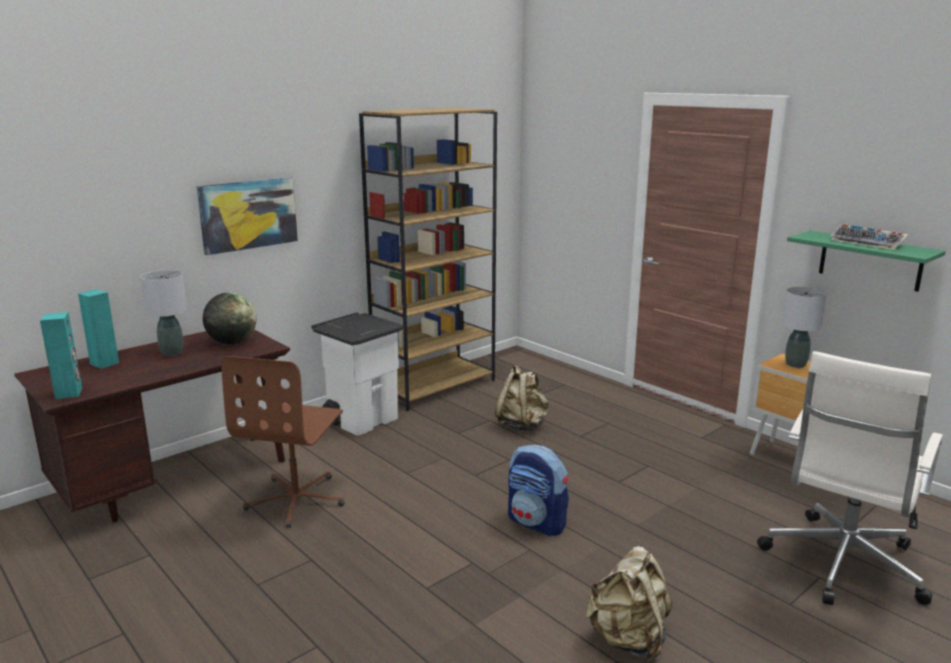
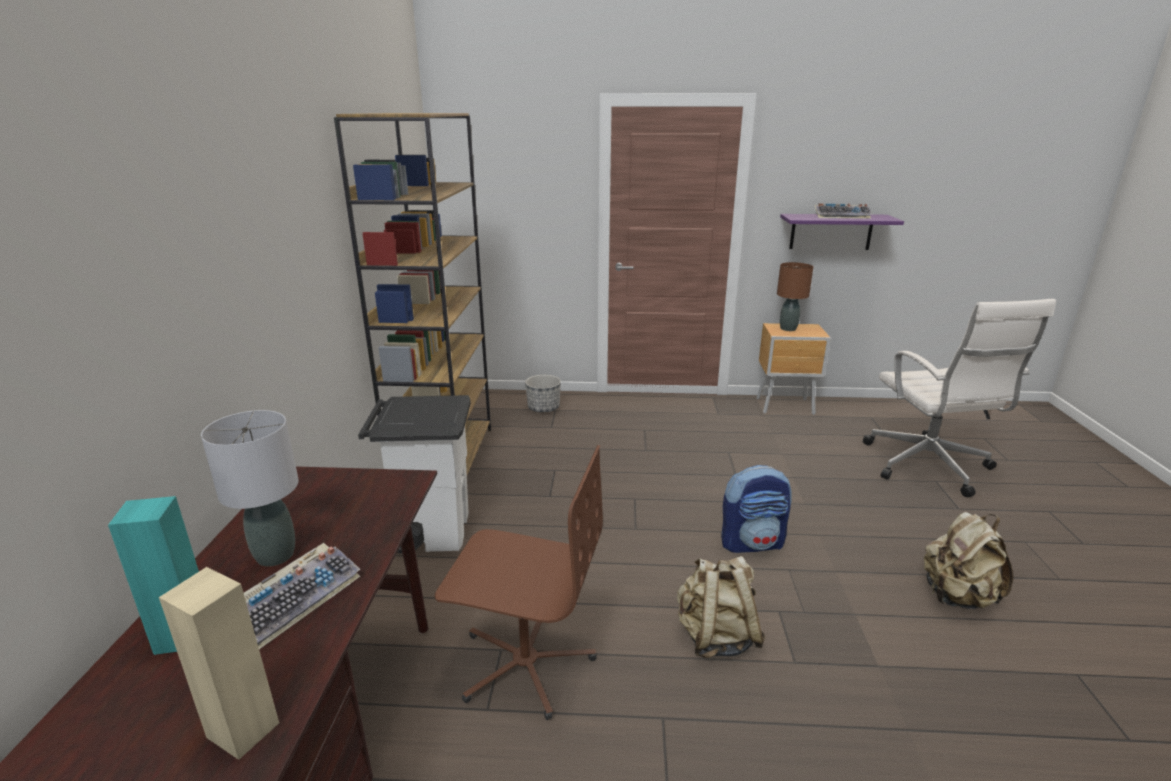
camera: 45 degrees left, 5 degrees up
(69, 393) = (244, 729): turquoise speaker -> beige speaker
(148, 368) = (296, 600): none -> keyboard
(232, 342) = (339, 498): globe -> none
(248, 214) = (258, 290): picture -> none
(297, 499) = (525, 662): brown office chair -> brown office chair turned 45 degrees counterclockwise
(522, 425) = (588, 462): beige backpack -> beige backpack (715, 637)
(557, 380) = (543, 408): none -> planter
(795, 364) = (788, 329): grey table lamp -> brown table lamp
(870, 261) = (831, 231): green shelf -> purple shelf

